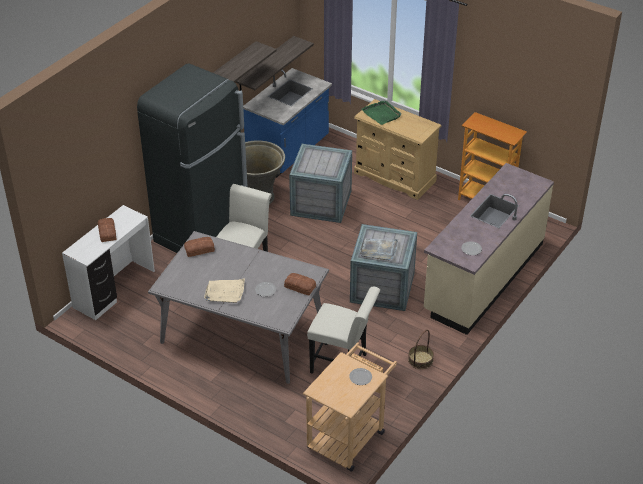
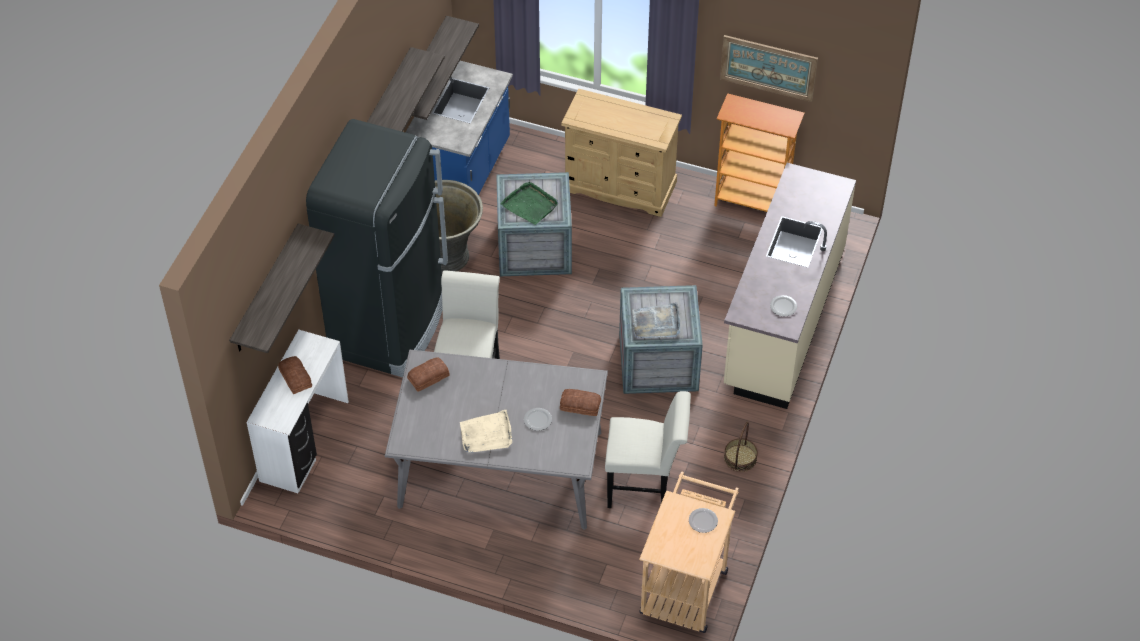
camera: 15 degrees left, 10 degrees up
(91, 158) = (266, 290): none -> shelf
(382, 114) = (597, 112): green tray -> green tray (530, 205)
(504, 92) = (768, 67): none -> picture

